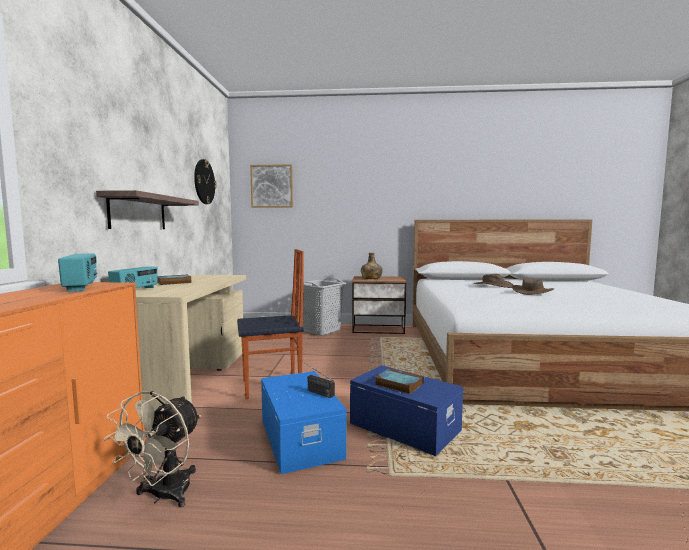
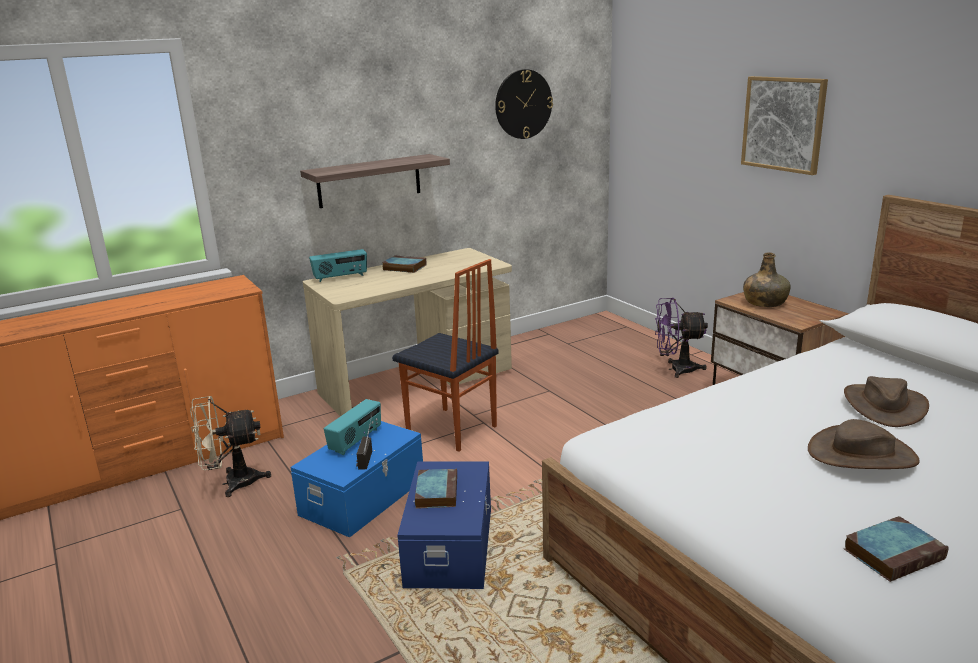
camera: 55 degrees right, 15 degrees up
(81, 287) = (219, 290): radio -> radio (356, 441)
(272, 186) = (660, 93): picture -> picture (783, 124)
(321, 331) = (676, 369): grey laundry basket -> purple fan
(608, 304) = (894, 553): none -> book

